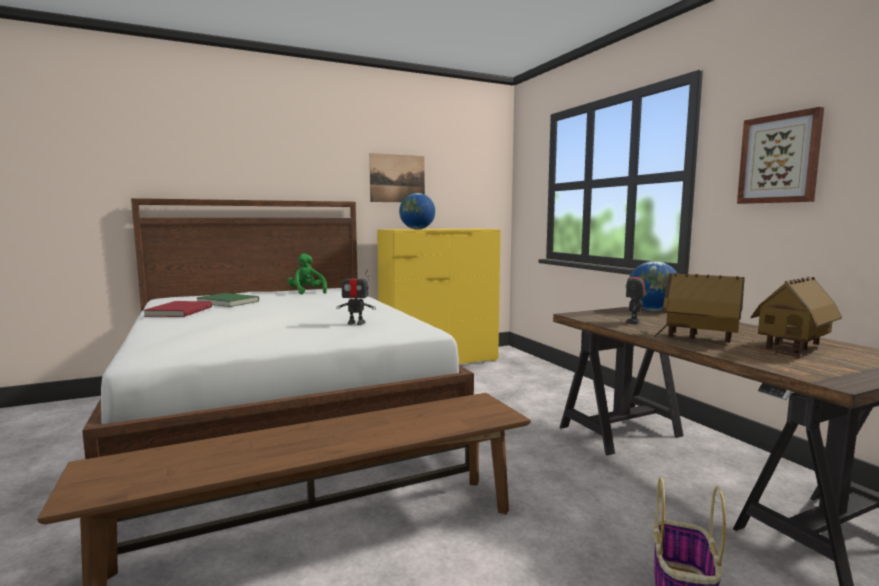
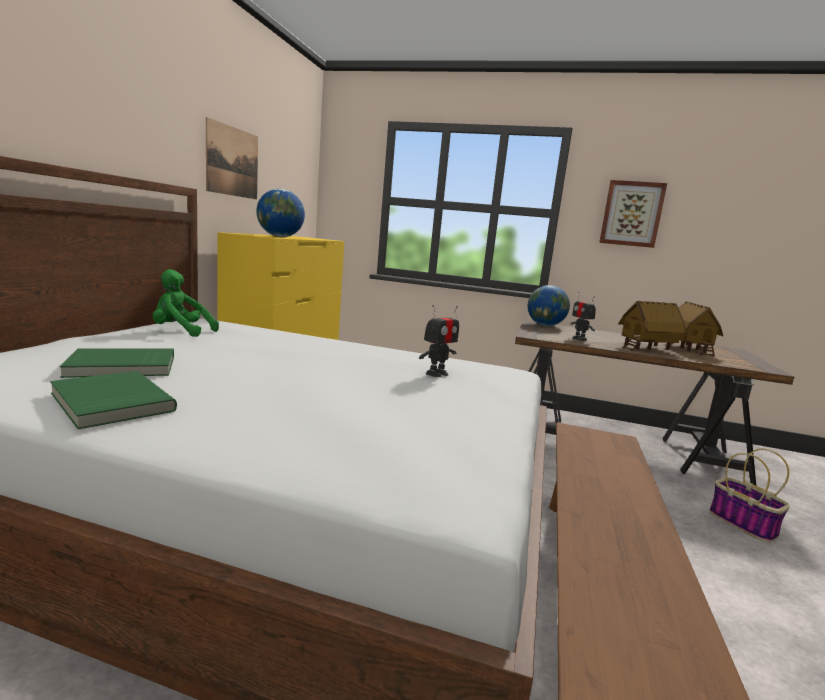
camera: 50 degrees left, 5 degrees up
(178, 311) = (109, 402): red book -> green book

